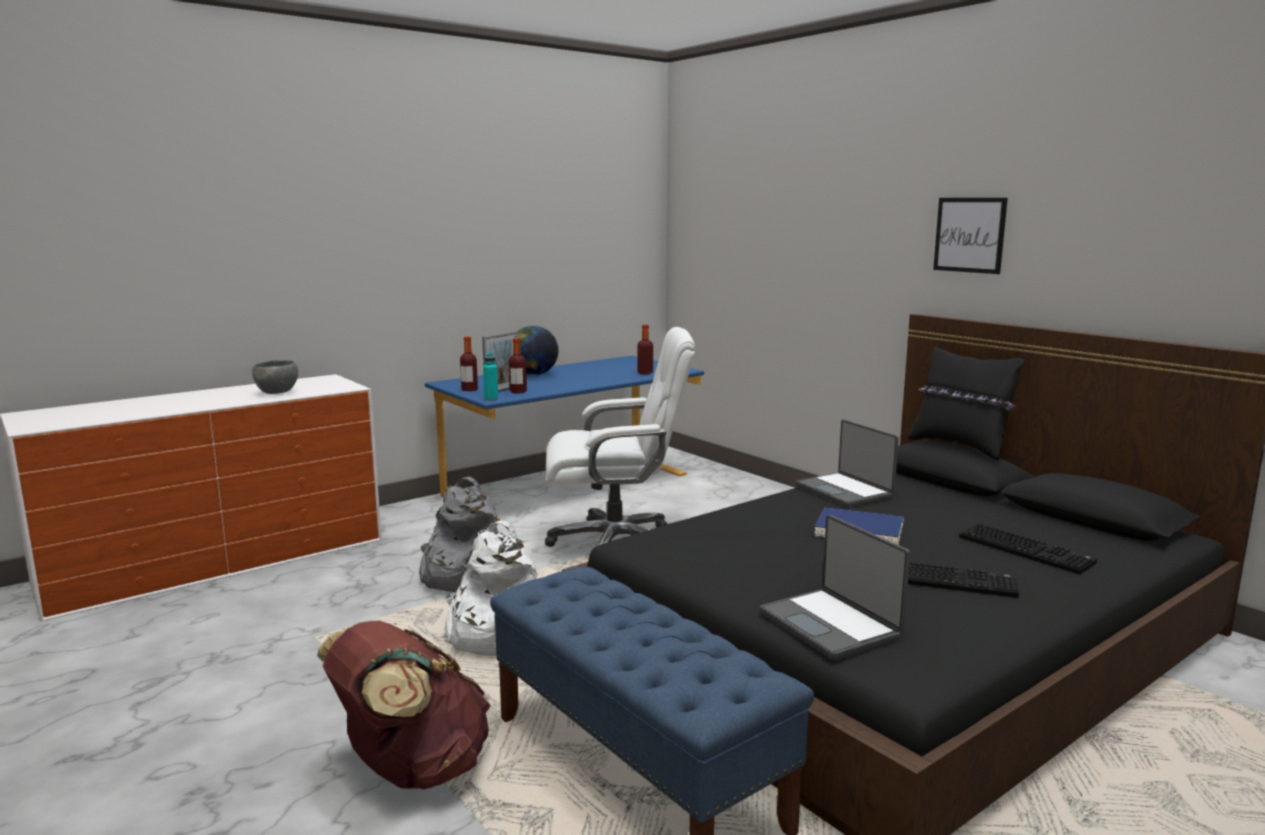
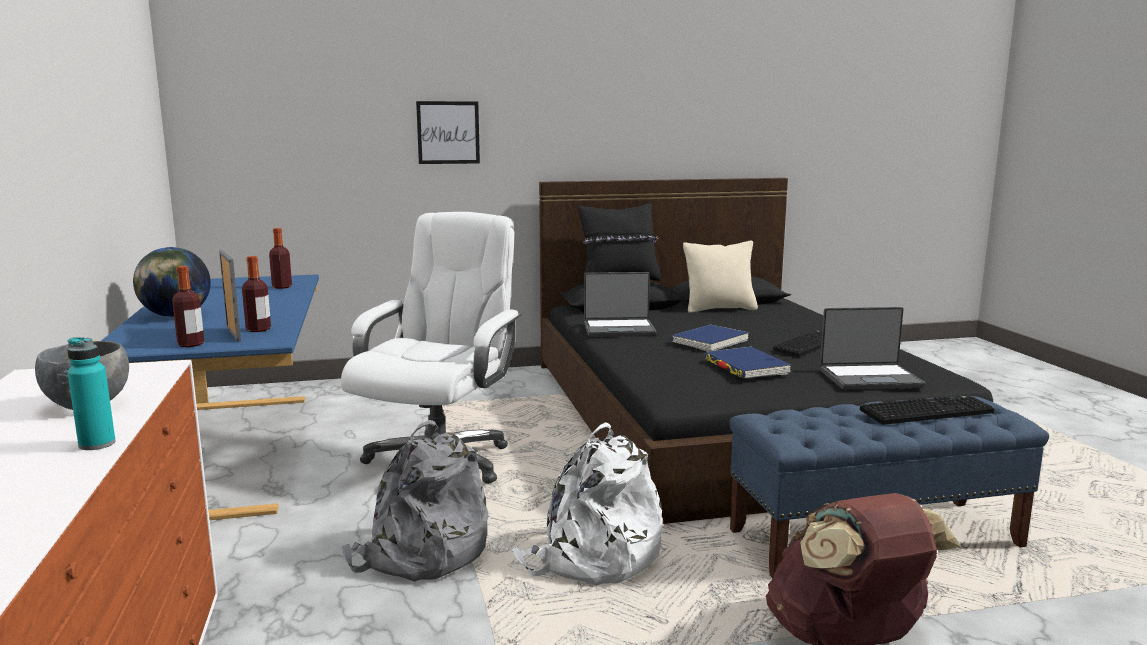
camera: 65 degrees left, 0 degrees up
(491, 399) = (271, 341): turquoise bottle -> turquoise bottle (97, 444)
(773, 556) = (746, 367): none -> blue book
(969, 235) = (577, 112): picture -> picture (448, 132)
(1027, 550) = (770, 321): keyboard -> keyboard (926, 411)
(1038, 519) = (719, 309): none -> beige pillow

